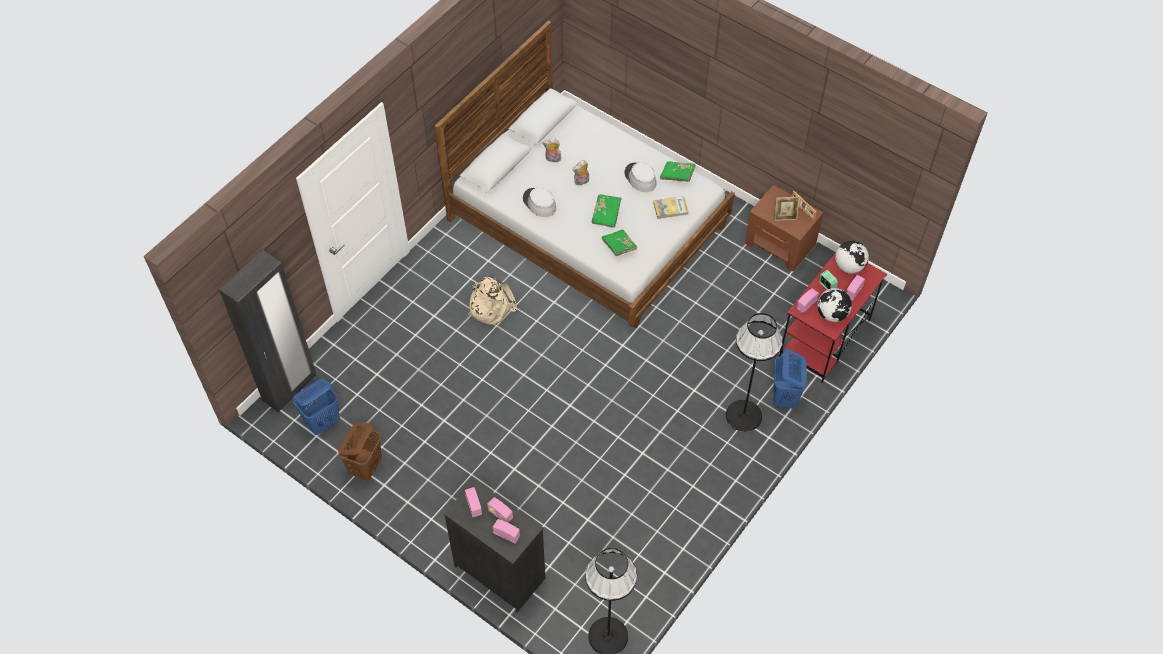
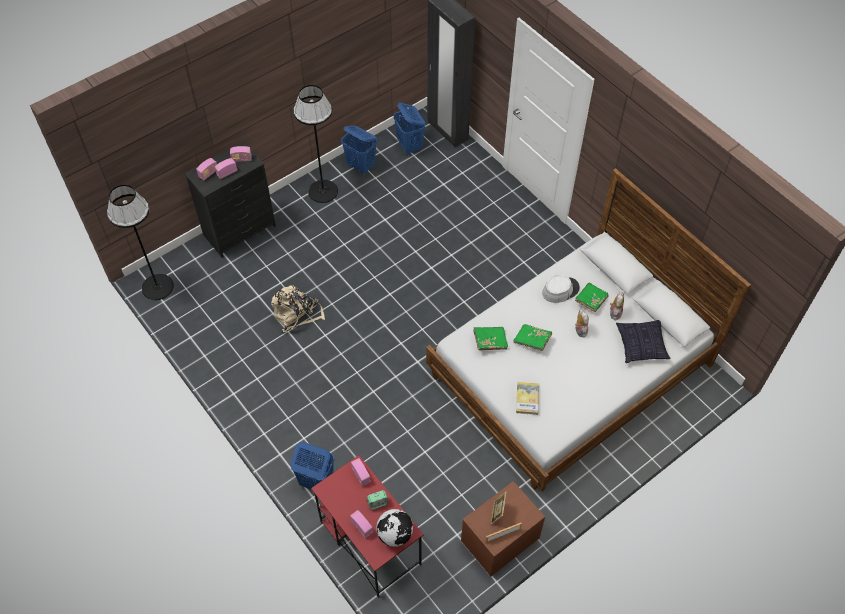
camera: 105 degrees right, 0 degrees up
(366, 467) = (361, 166): brown laundry basket -> blue laundry basket
(490, 306) = (490, 270): beige backpack -> beige backpack (297, 314)
(583, 136) = (641, 345): none -> pillow
(640, 178) = (574, 382): grey hat -> none
(677, 175) = (570, 418): green book -> green book (590, 300)
(743, 415) = (310, 439): black floor lamp -> black floor lamp (323, 191)
(832, 314) = (341, 495): globe -> none

